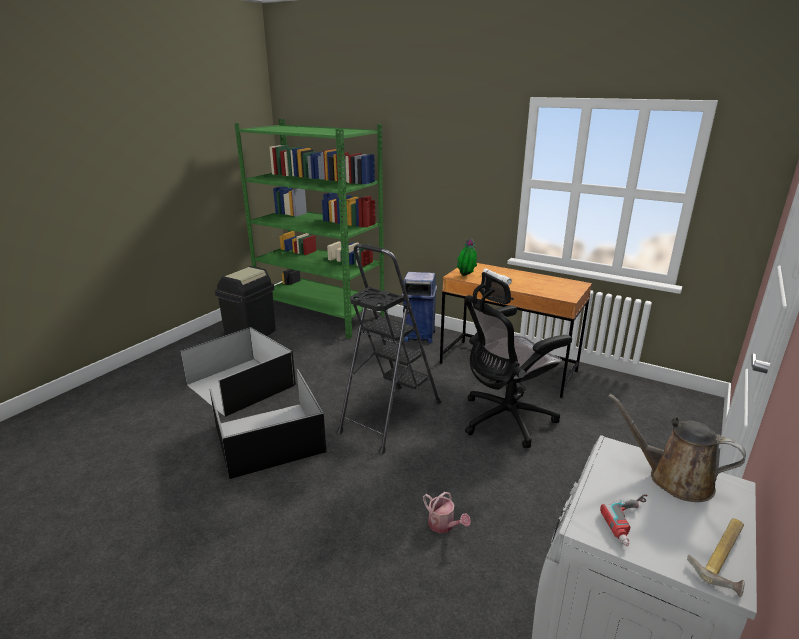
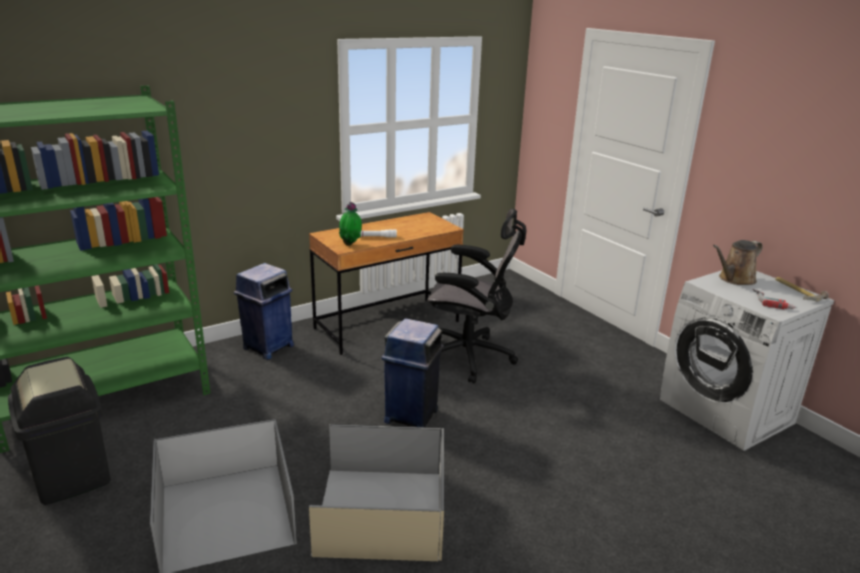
camera: 65 degrees left, 0 degrees up
(270, 438) = (381, 510): black storage box -> beige storage box
(390, 417) = (411, 415): step ladder -> blue trash can
(444, 525) = (584, 435): watering can -> none
(506, 420) = (468, 357): office chair -> office chair turned 75 degrees counterclockwise

